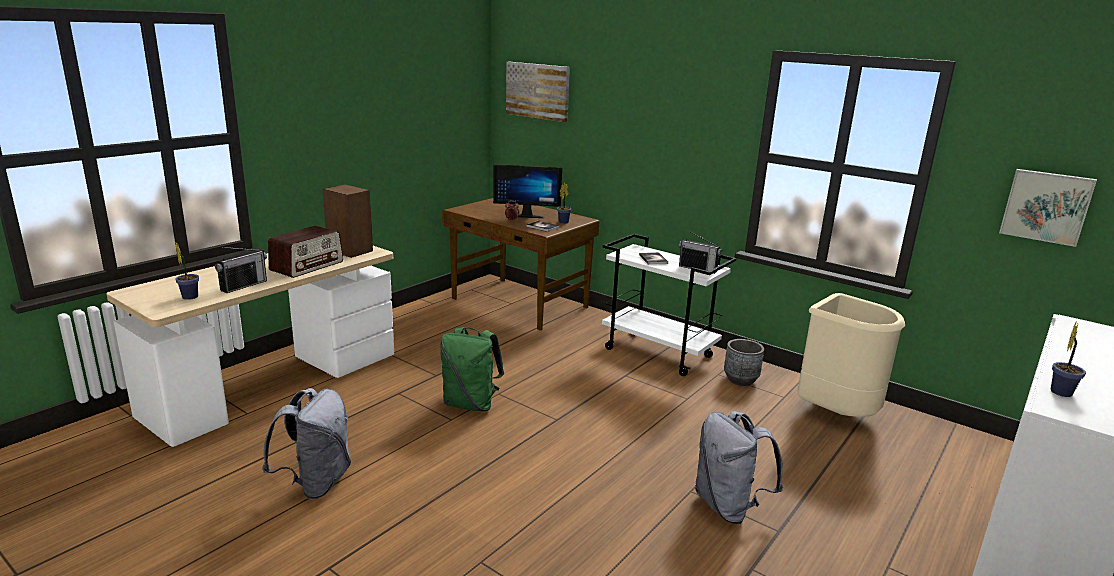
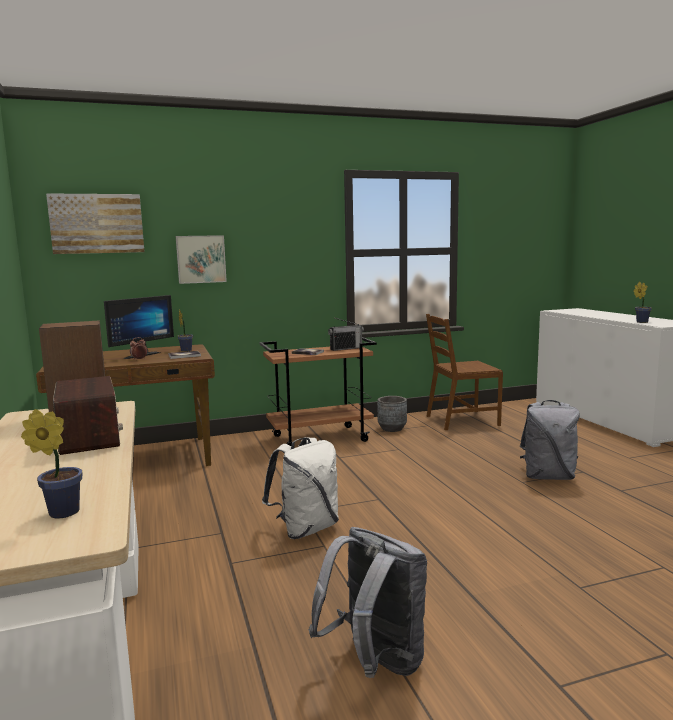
camera: 55 degrees left, 10 degrees down
(243, 285) = (90, 474): radio -> none
(471, 404) = (306, 529): green backpack -> white backpack
(659, 353) = (320, 438): white cart -> brown cart
(836, 413) = (461, 420): beige trash can -> brown chair
(1046, 206) = (514, 253): picture -> picture (201, 259)

